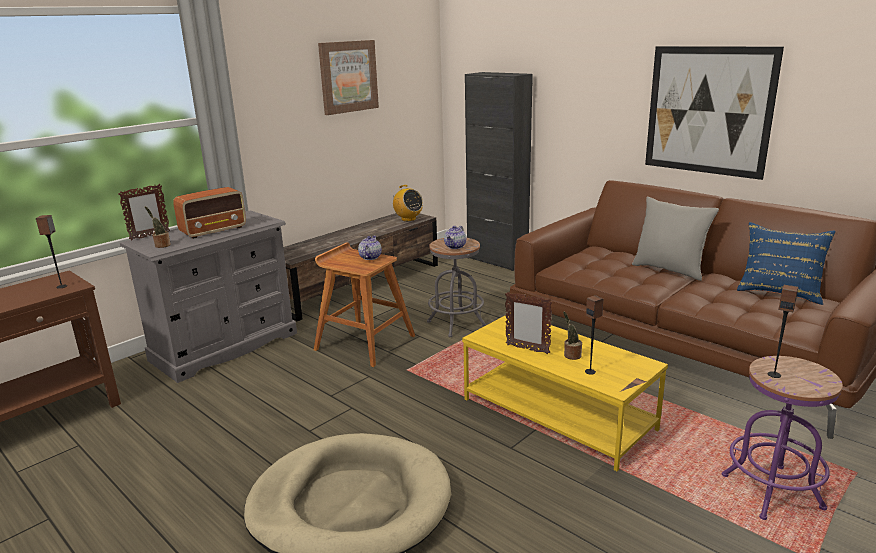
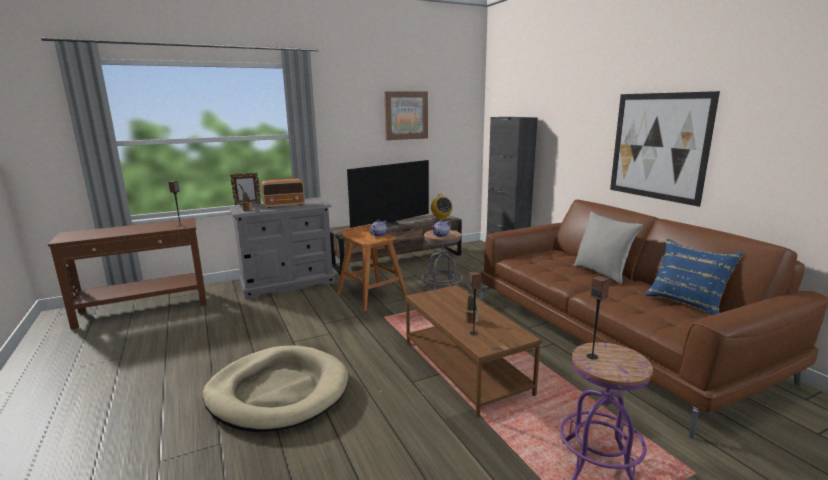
camera: 20 degrees right, 5 degrees down
(346, 237) = (389, 224): none -> television
(527, 349) = (442, 310): picture frame -> none
(558, 414) = (465, 367): yellow coffee table -> brown coffee table

